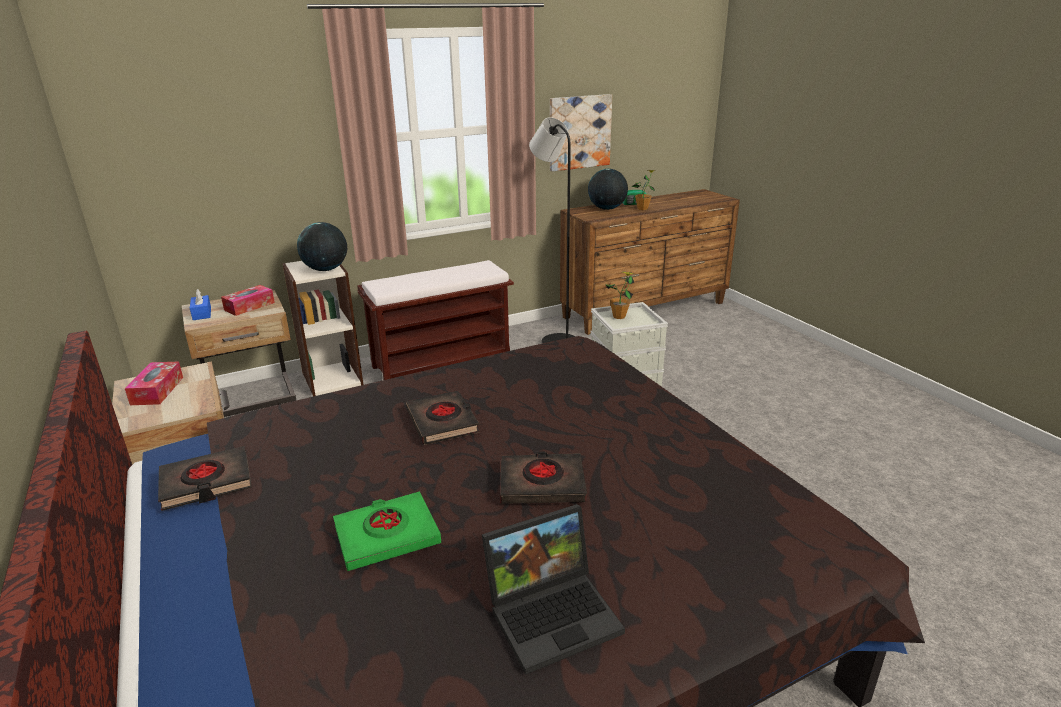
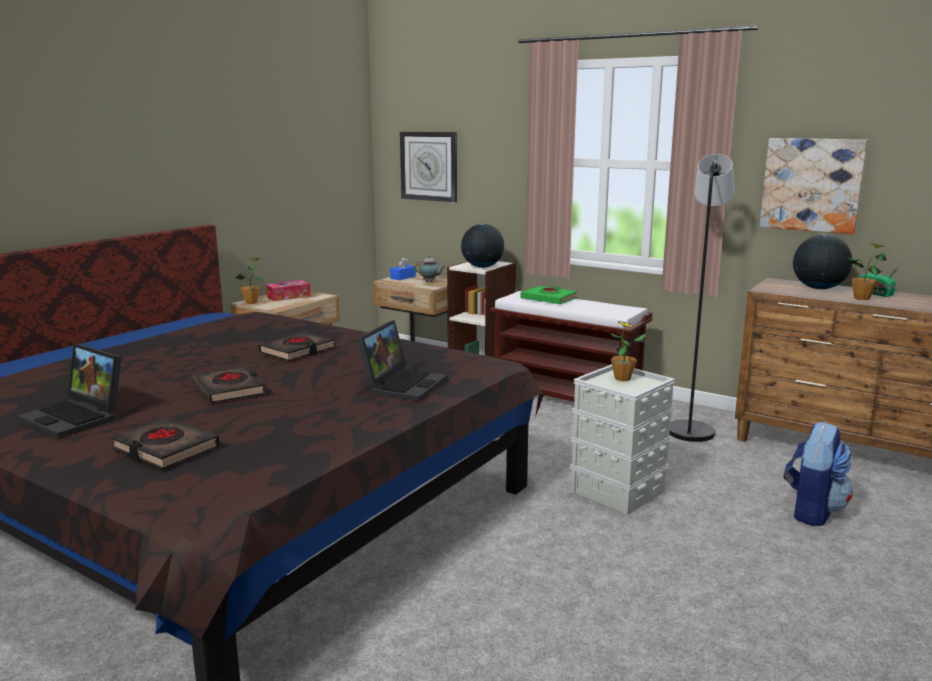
camera: 60 degrees right, 10 degrees down
(138, 420) = (251, 302): none -> potted plant
(183, 167) = (429, 166): none -> wall clock
(206, 483) = (183, 324): black book -> black book (165, 449)
(249, 306) = (430, 282): tissue box -> teapot
(387, 536) = (145, 367): green book -> green book (549, 299)
(607, 391) = (403, 385): none -> laptop
(697, 353) = (812, 511): none -> backpack

